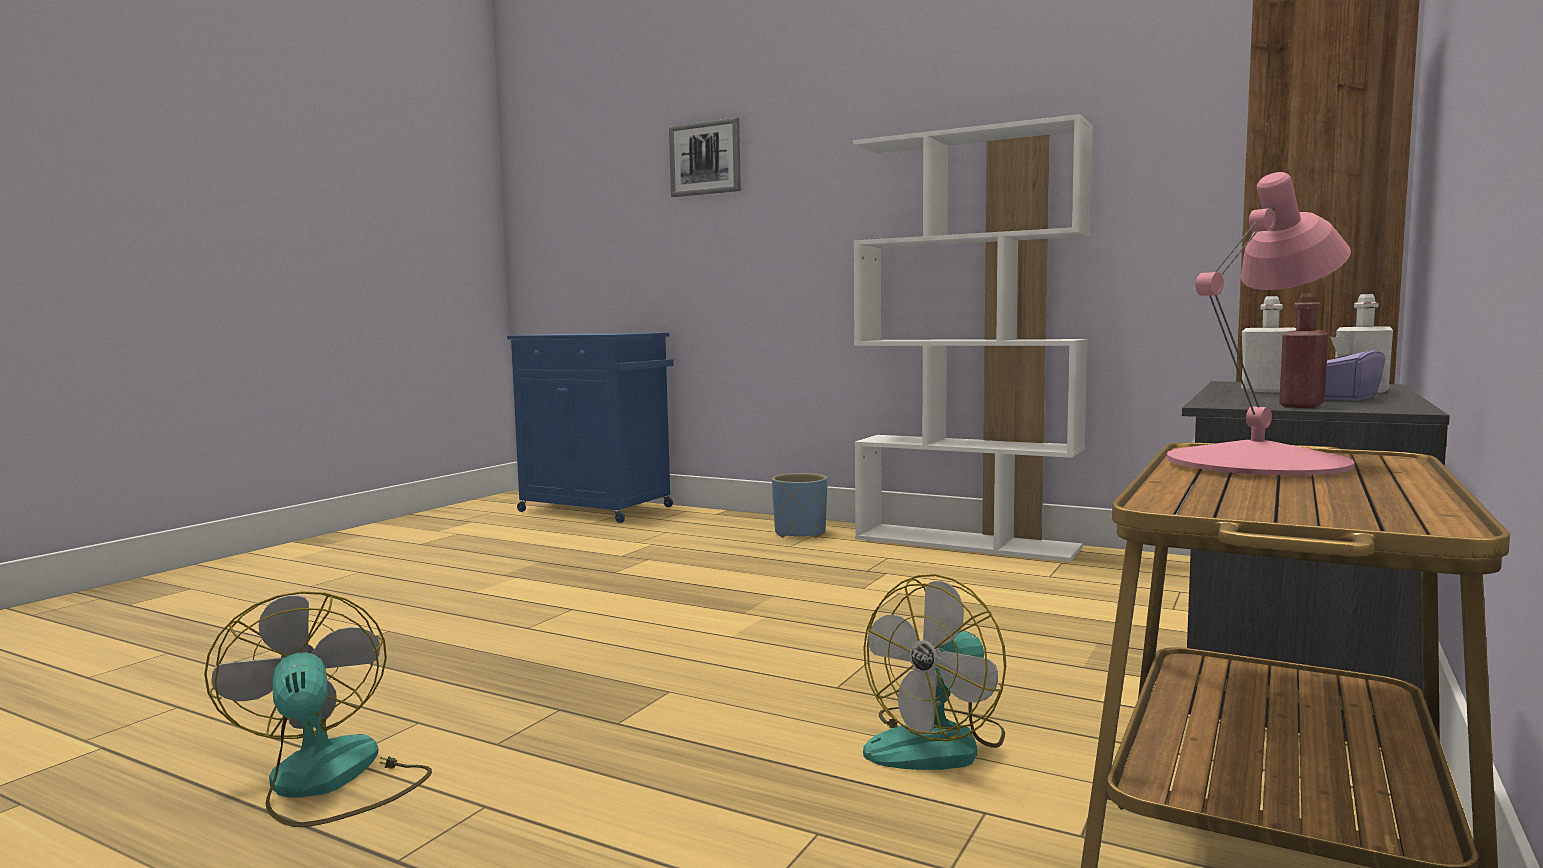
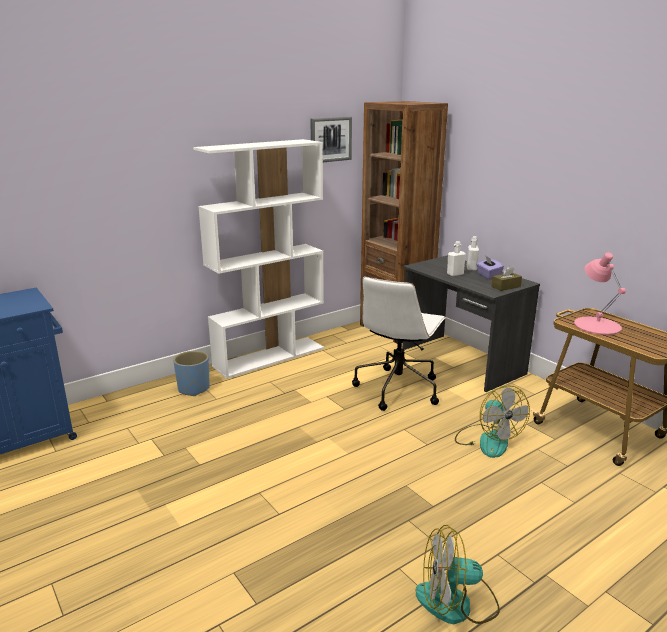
camera: 65 degrees left, 15 degrees up
(705, 158) = (47, 147): picture -> picture (330, 139)
(1025, 632) = (398, 388): none -> white office chair
(1301, 406) = (506, 287): red bottle -> brown tissue box

